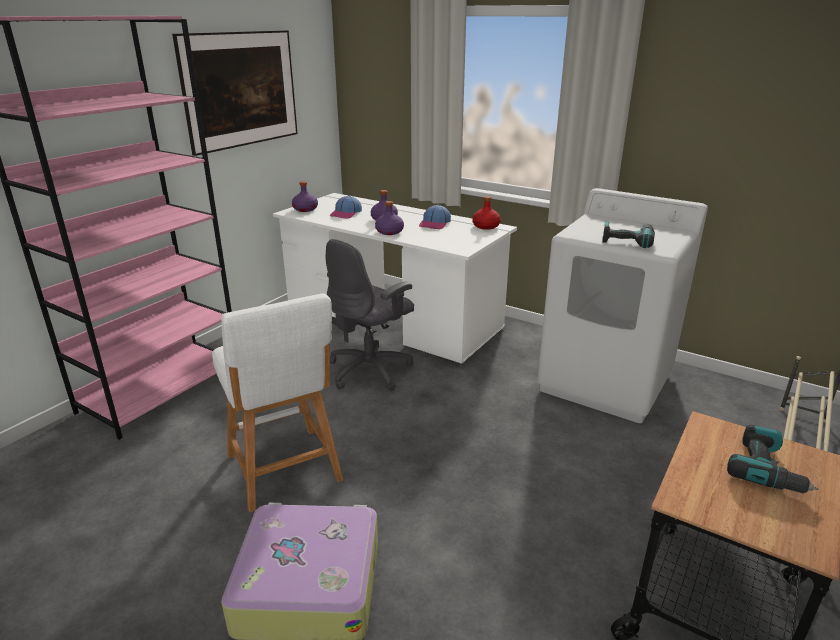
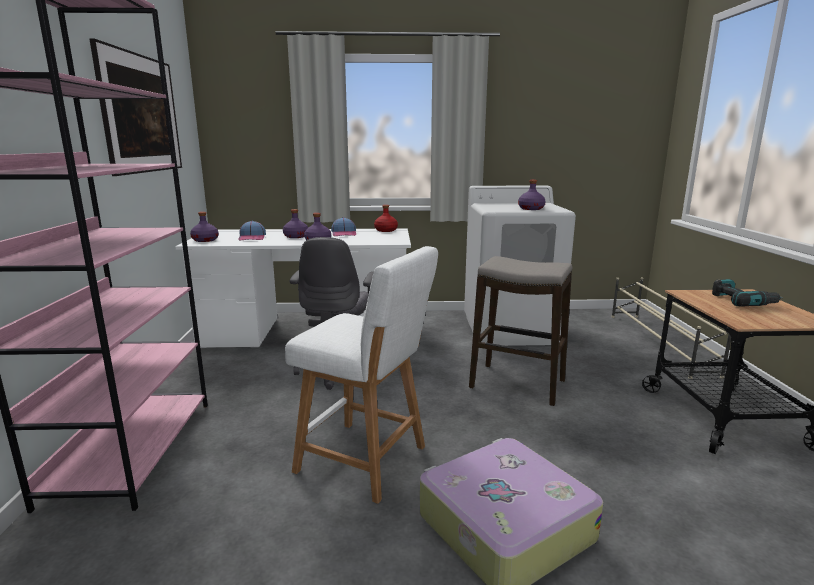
camera: 35 degrees left, 10 degrees down
(515, 453) = (517, 384): none -> stool
(627, 241) = (531, 209): power drill -> purple bottle

